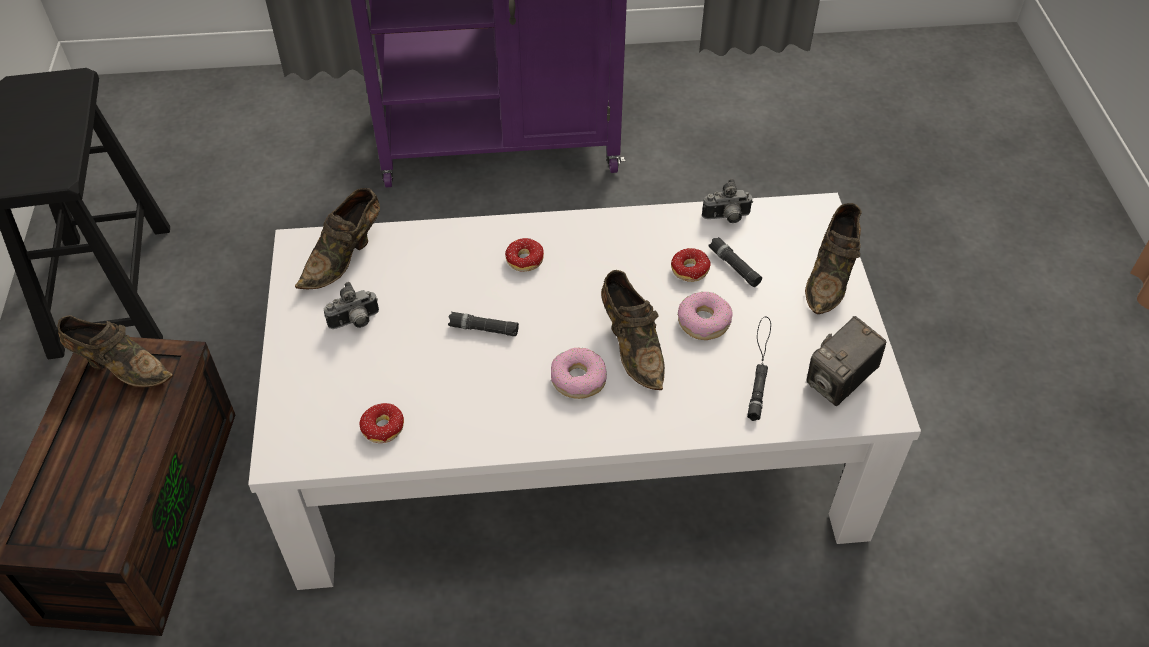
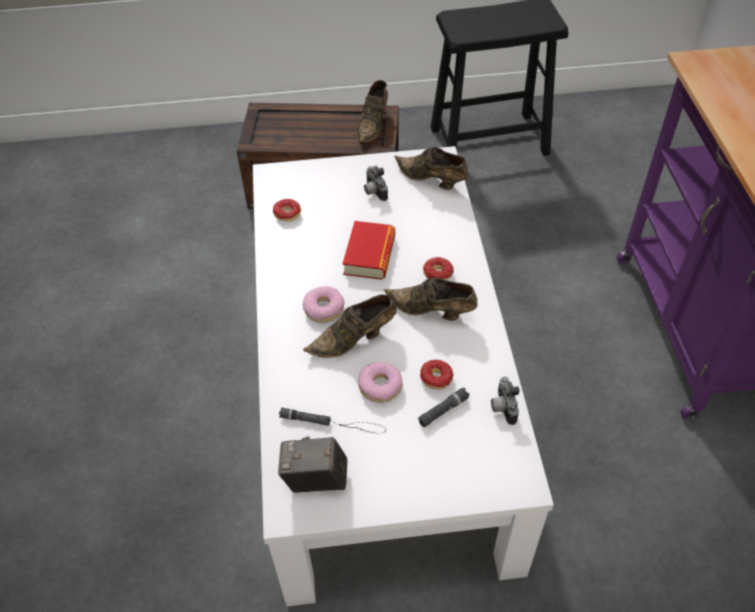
camera: 90 degrees right, 0 degrees up
(483, 329) = (369, 255): black flashlight -> book
(831, 276) = (438, 486): brown shoe -> brown shoe (432, 311)
(839, 382) = (315, 480): camera -> camera turned 45 degrees counterclockwise

